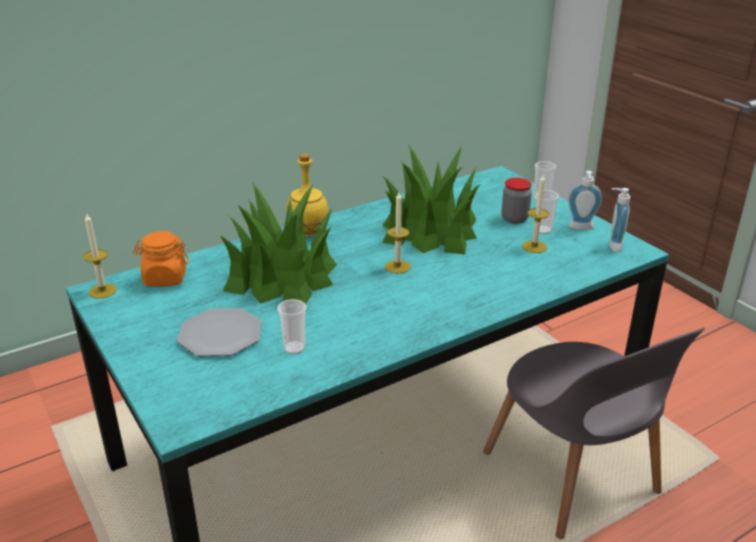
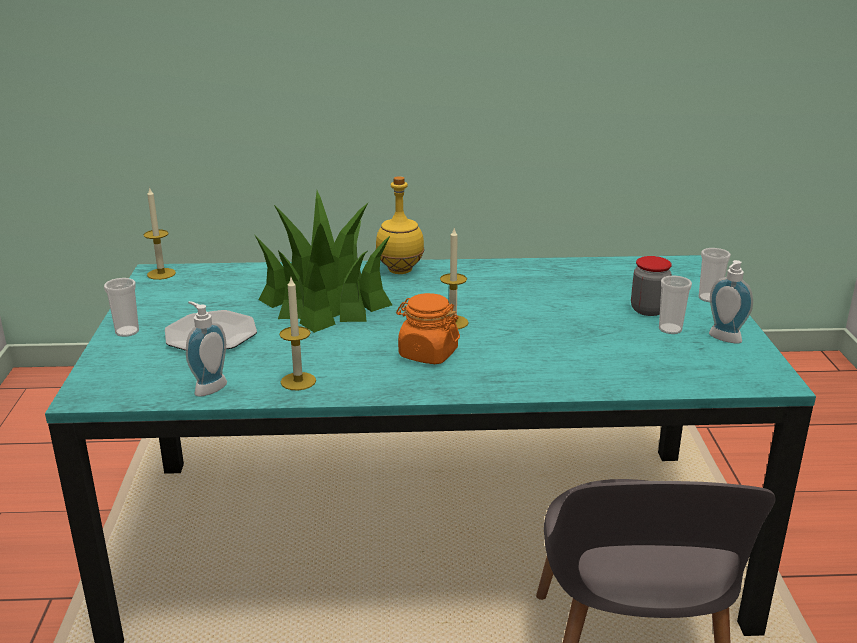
camera: 30 degrees right, 5 degrees down
(164, 278) = (222, 277): orange jar -> orange jar (427, 354)
(294, 348) = (260, 365): cup -> cup (127, 332)
(430, 231) = (531, 299): potted plant -> none
(534, 247) = (637, 343): candle -> candle (298, 381)
(612, 245) = (743, 367): soap dispenser -> soap dispenser (208, 387)

